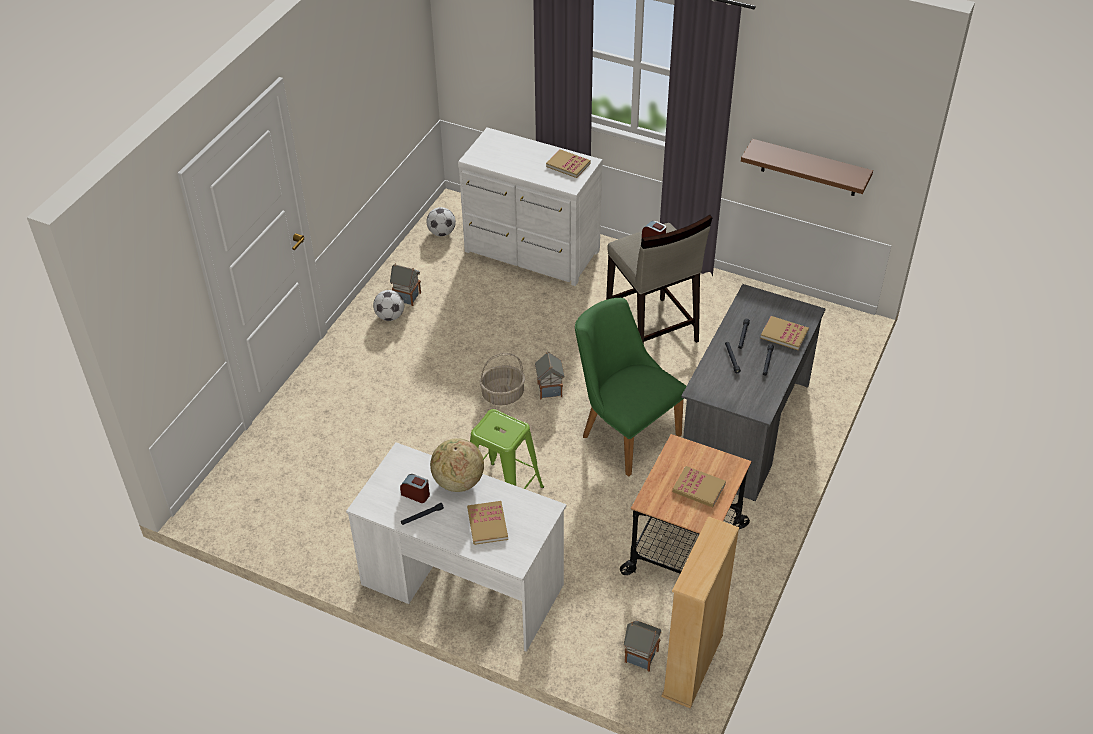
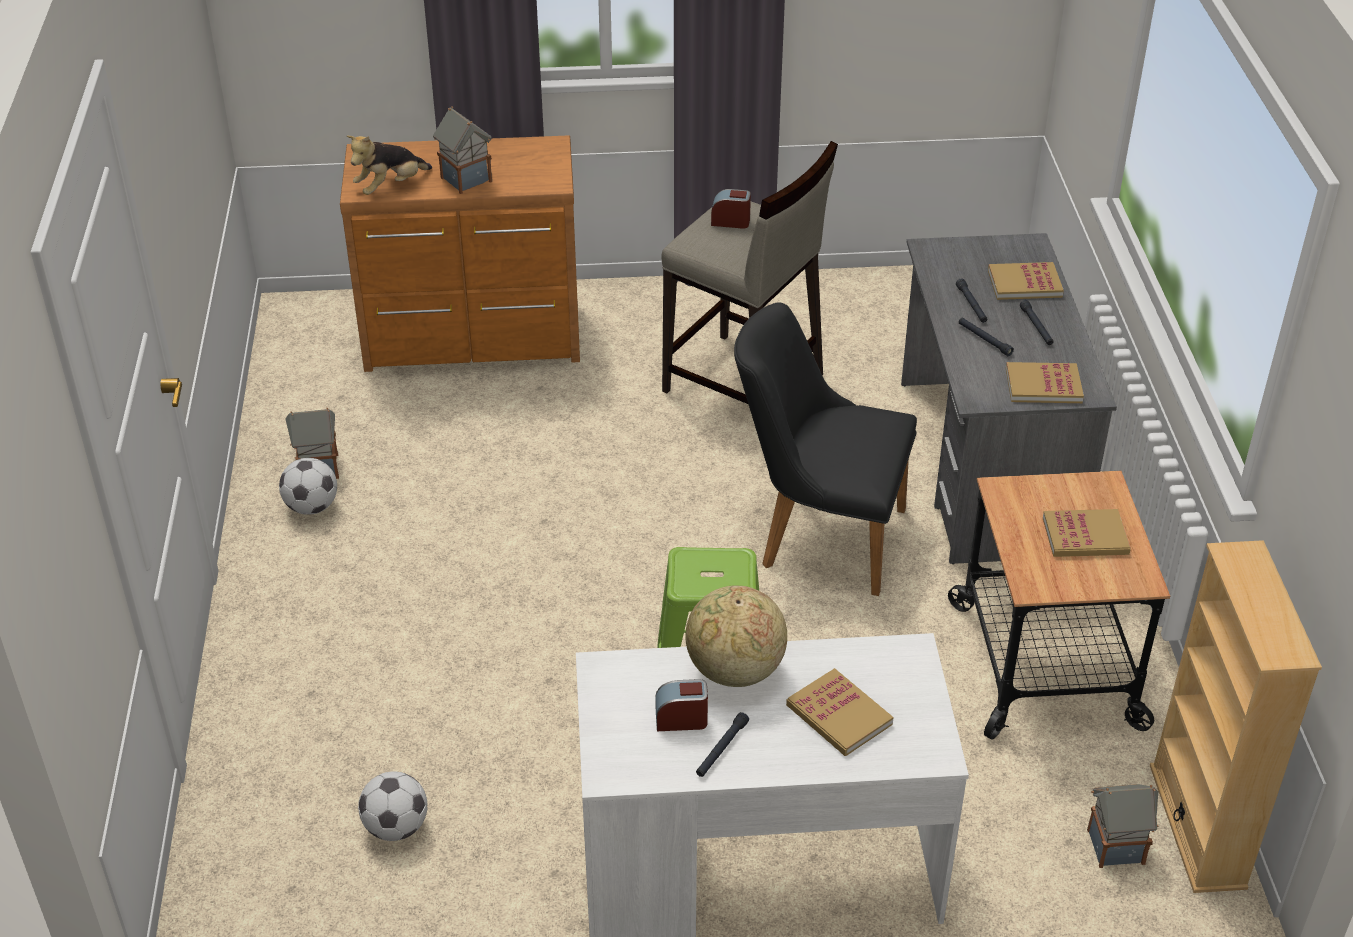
camera: 30 degrees left, 5 degrees down
(442, 232) = (305, 357): football -> football (396, 827)
(488, 160) = (390, 187): none -> plush toy
(503, 394) = (592, 553): basket -> none
(531, 253) = (474, 339): white dresser -> brown dresser
(549, 389) = (658, 519): toy house -> toy house (465, 179)
(568, 165) = (524, 157): book -> book (1043, 385)
(623, 431) = (818, 536): green chair -> black chair
(809, 168) = (909, 46): brown shelf -> none

